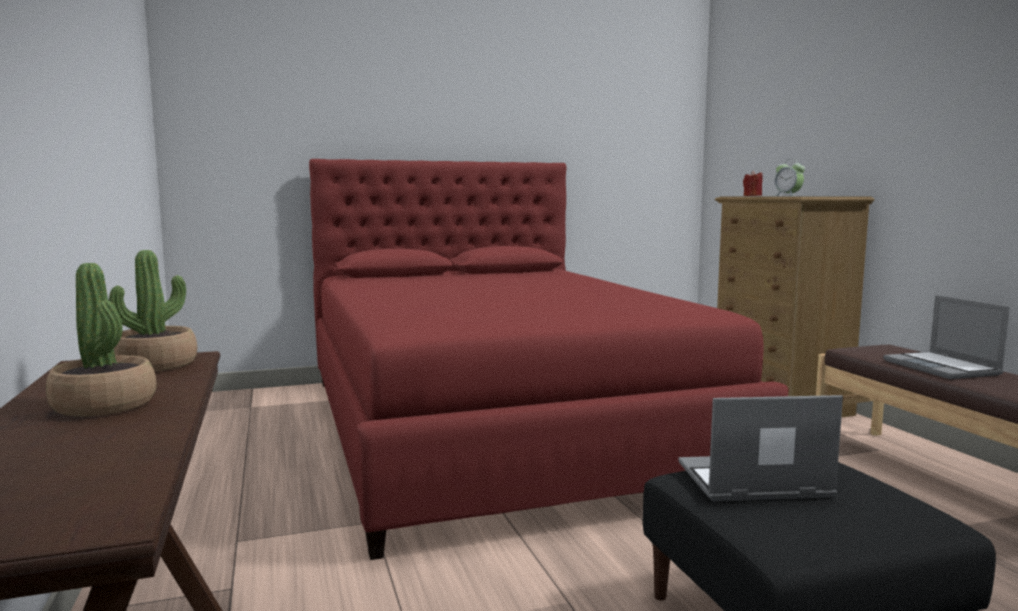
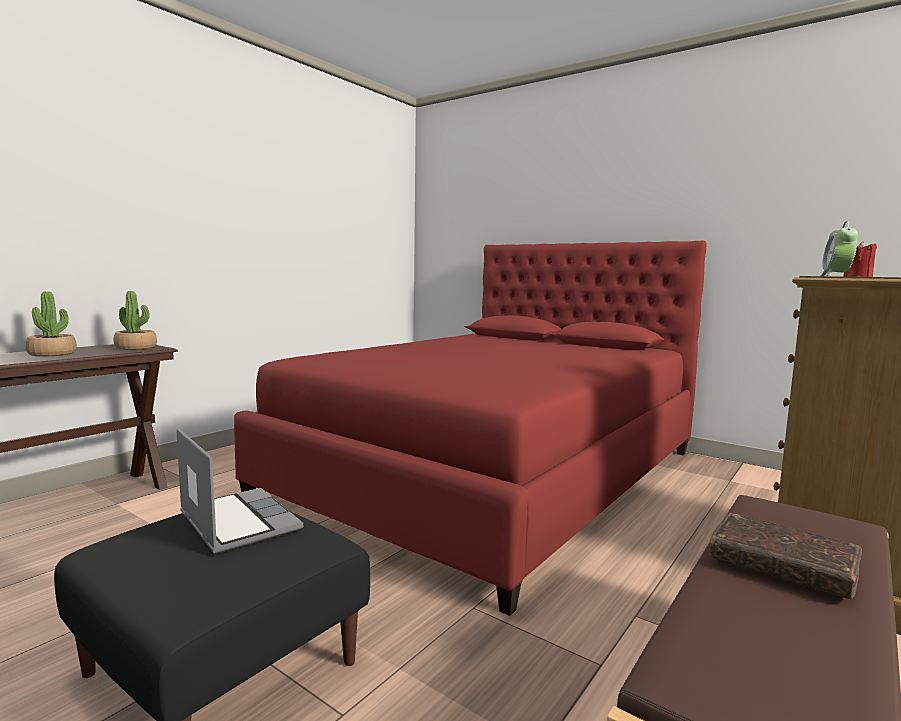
camera: 55 degrees right, 0 degrees up
(943, 368) = (781, 567): laptop -> brown book

